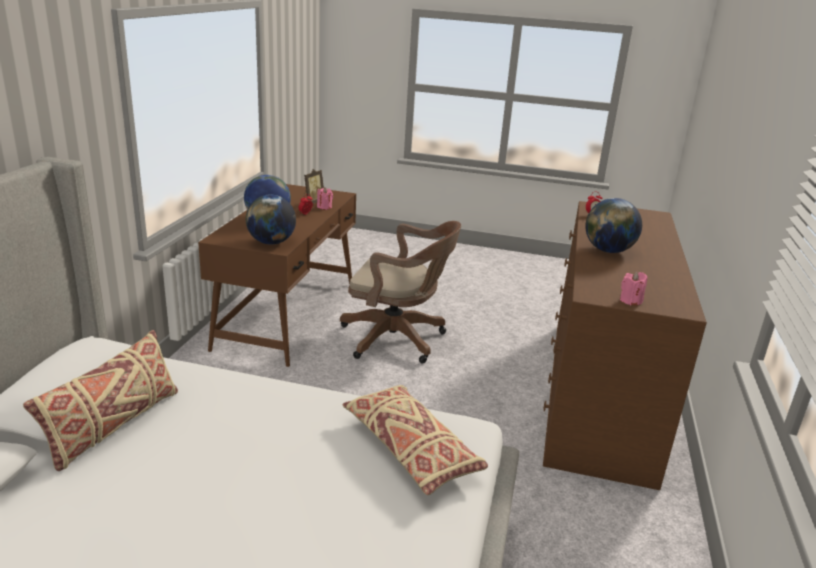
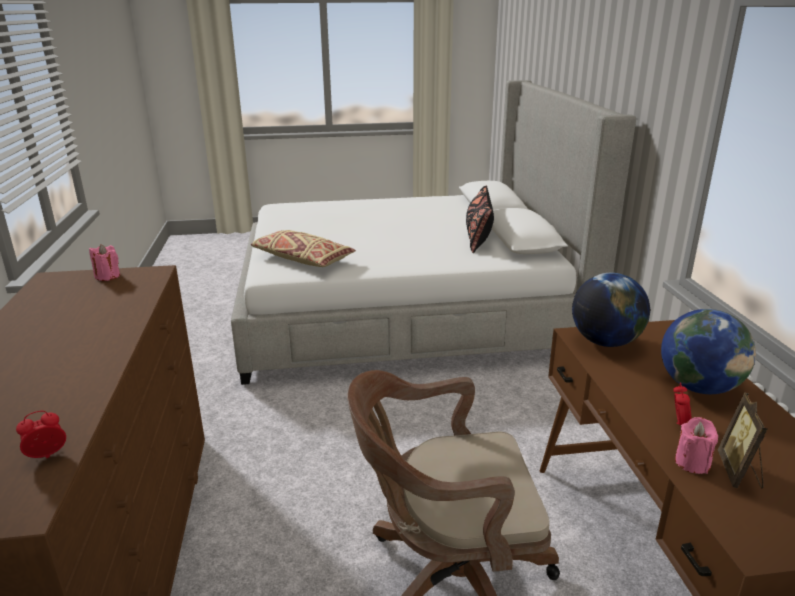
camera: 160 degrees right, 0 degrees up
(113, 426) = (478, 237): beige pillow -> black pillow
(608, 251) = (85, 345): globe -> none

